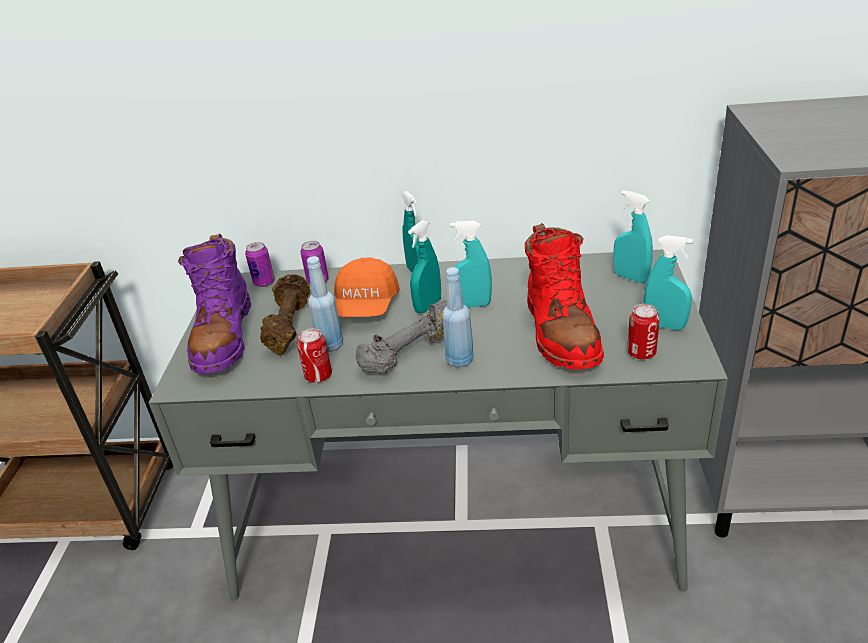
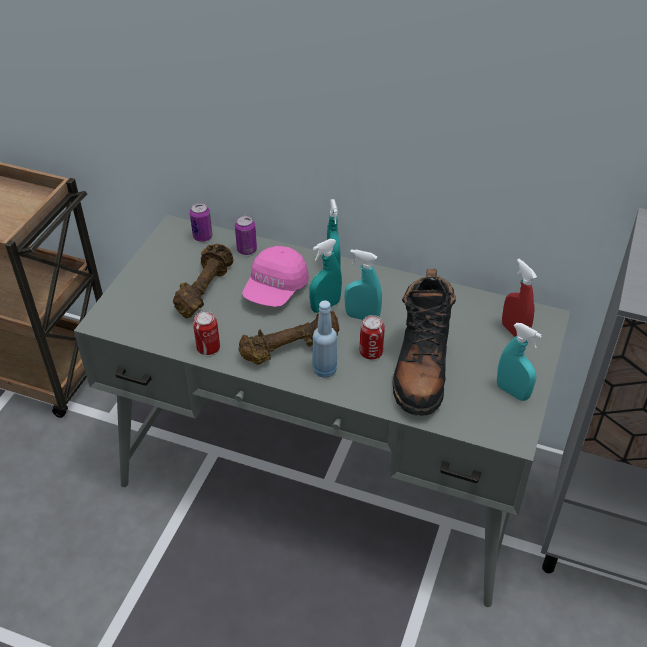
camera: 15 degrees right, 10 degrees up
(223, 337) = (150, 285): purple boot -> none
(330, 345) = (229, 321): blue bottle -> none
(366, 306) = (275, 289): orange cap -> pink cap
(412, 352) = (291, 349): grey dumbbell -> brown dumbbell
(560, 332) = (421, 369): red boot -> black boot
(630, 277) = (514, 332): turquoise spray bottle -> red spray bottle
(641, 353) = (476, 412): can -> can (371, 352)

